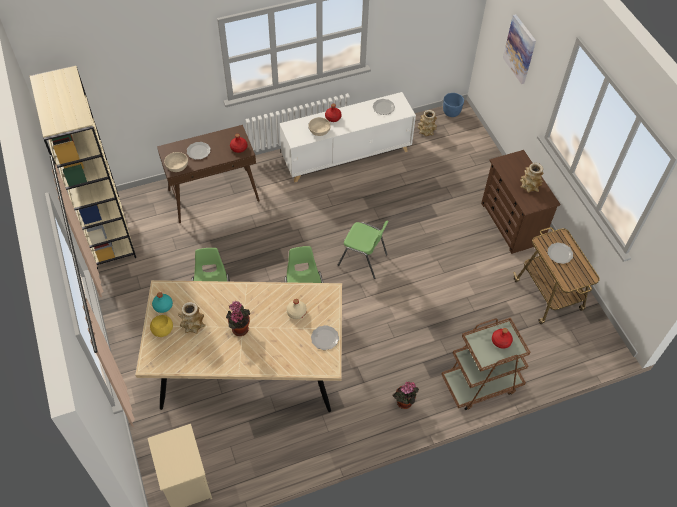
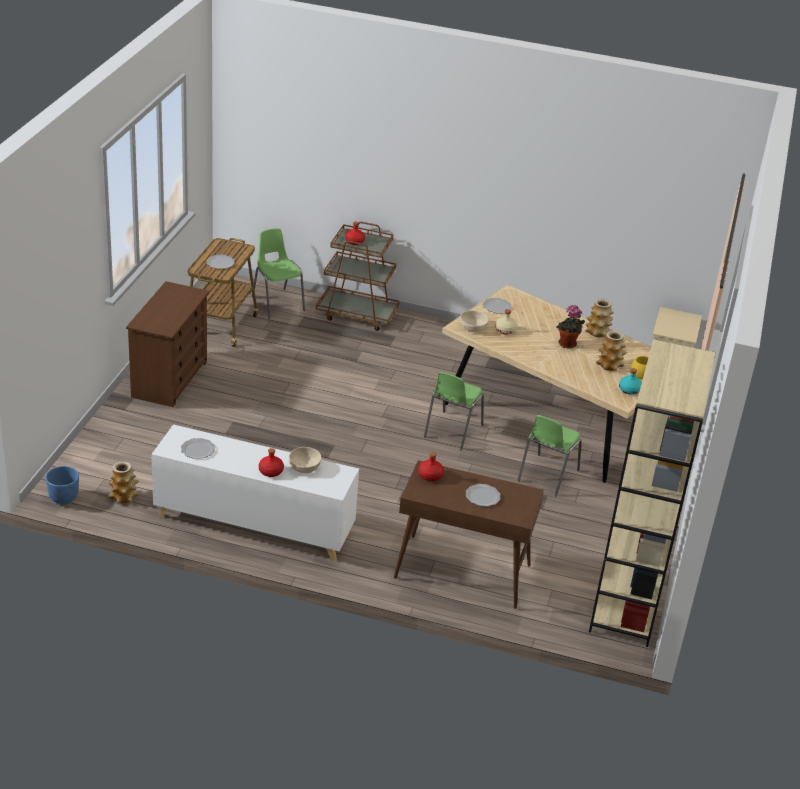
camera: 145 degrees left, 20 degrees down
(177, 166) = (522, 494): beige bowl -> beige bowl (473, 327)
(363, 260) = (356, 430): green chair -> green chair (277, 303)
(404, 403) = (436, 335): potted plant -> none
(520, 49) = (60, 285): picture -> none
(529, 186) = (170, 303): vase -> vase (597, 332)

